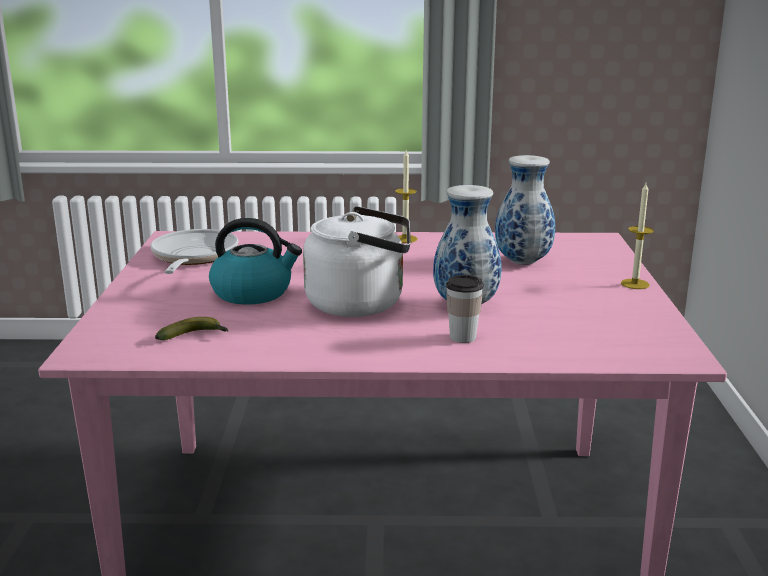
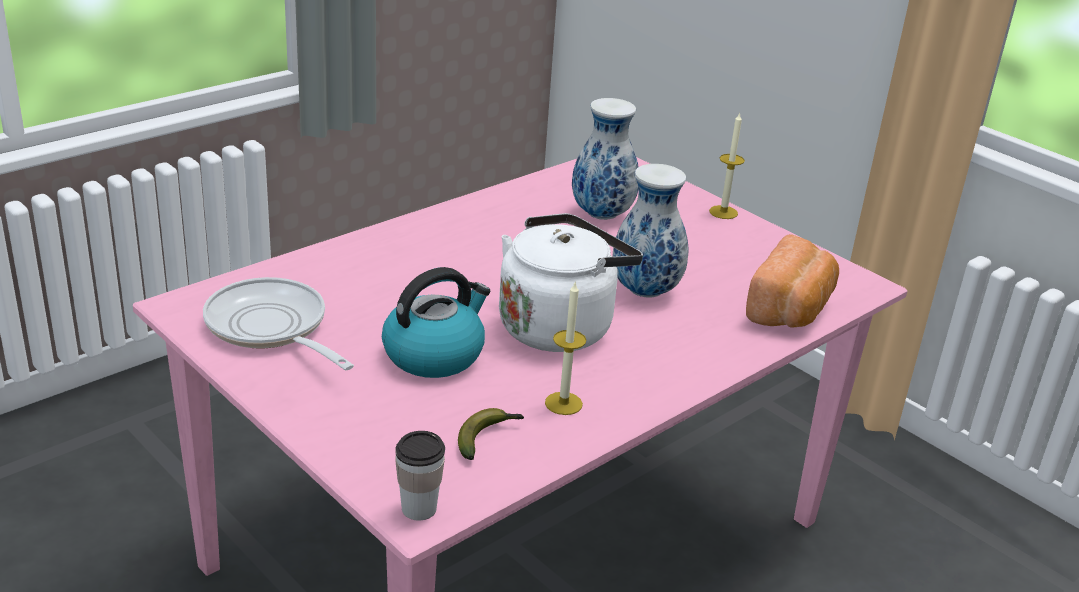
camera: 45 degrees left, 10 degrees up
(405, 239) = (448, 218): candle -> candle (563, 403)
(463, 337) = (702, 331): cup -> cup (419, 508)
(570, 349) = (791, 309): none -> bread

